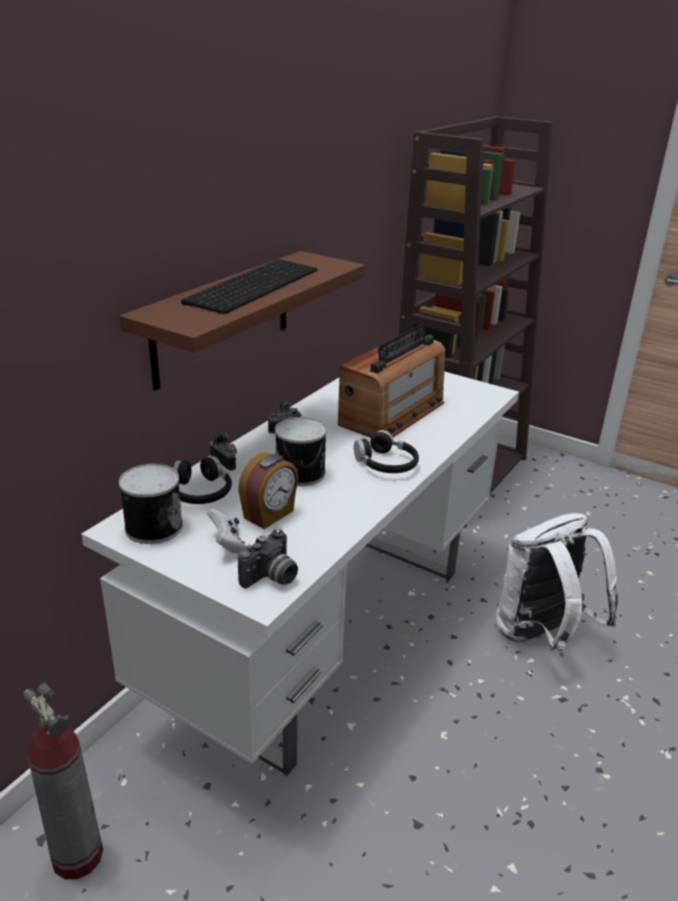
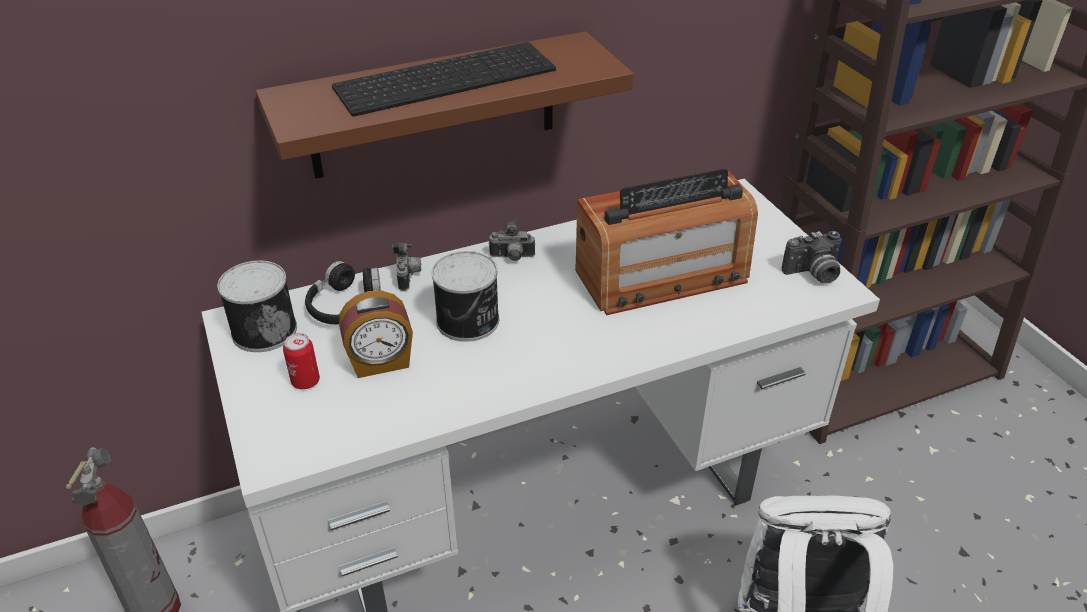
camera: 35 degrees right, 10 degrees up
(227, 544) = (305, 381): white game controller -> can
(271, 578) = (302, 441): camera -> camera (813, 274)
(386, 464) = (575, 346): black headphones -> none

